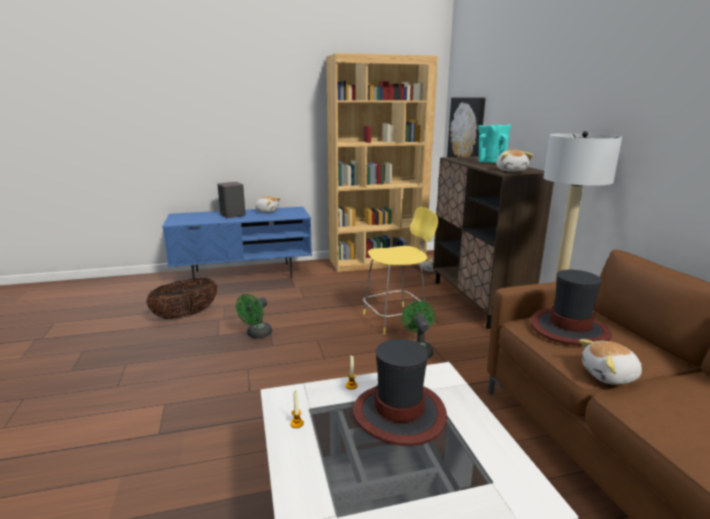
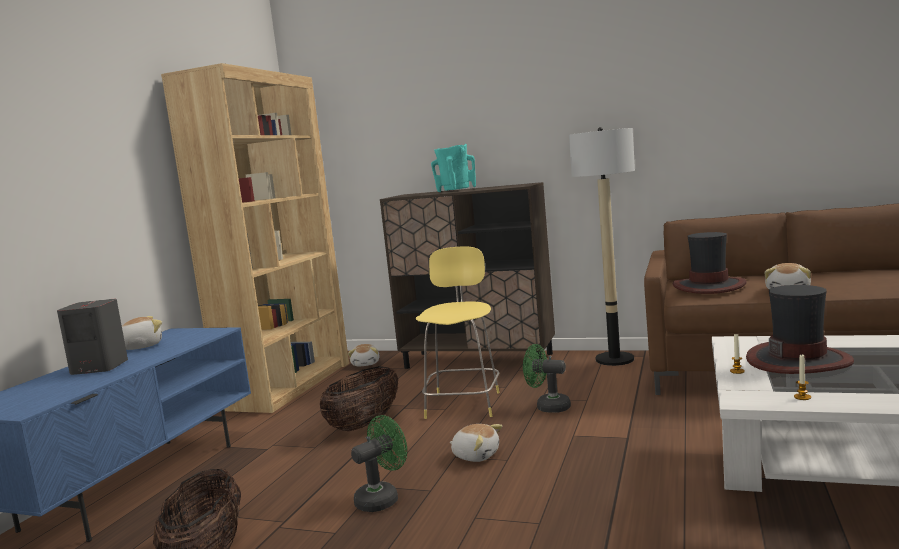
camera: 55 degrees left, 10 degrees down
(257, 335) = (382, 498): green fan -> green fan turned 105 degrees counterclockwise
(341, 300) = (364, 424): none -> basket
(466, 131) = (353, 172): picture -> none
(511, 170) = (511, 186): plush toy -> plush toy (476, 455)

